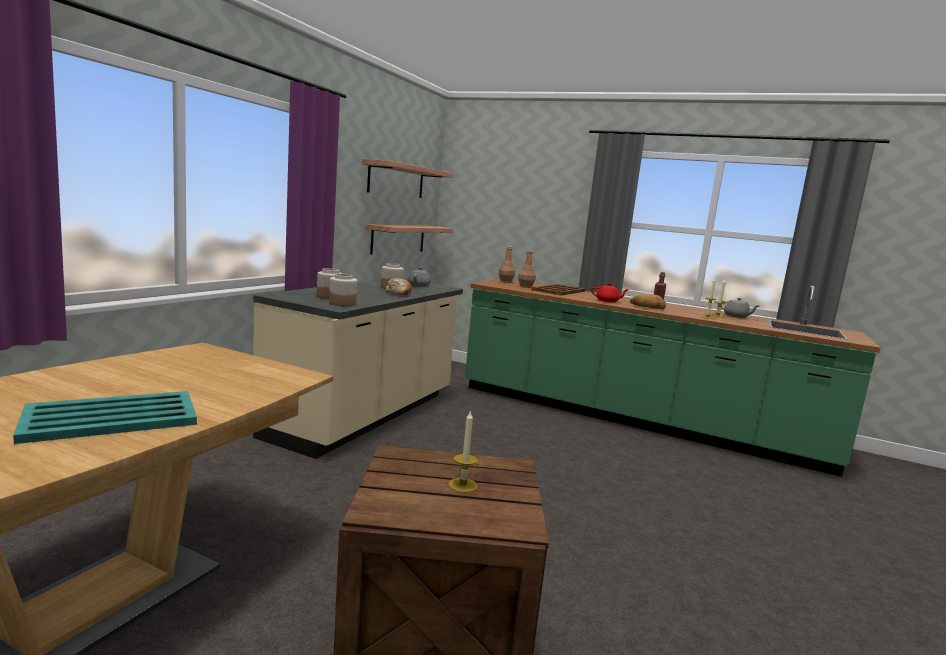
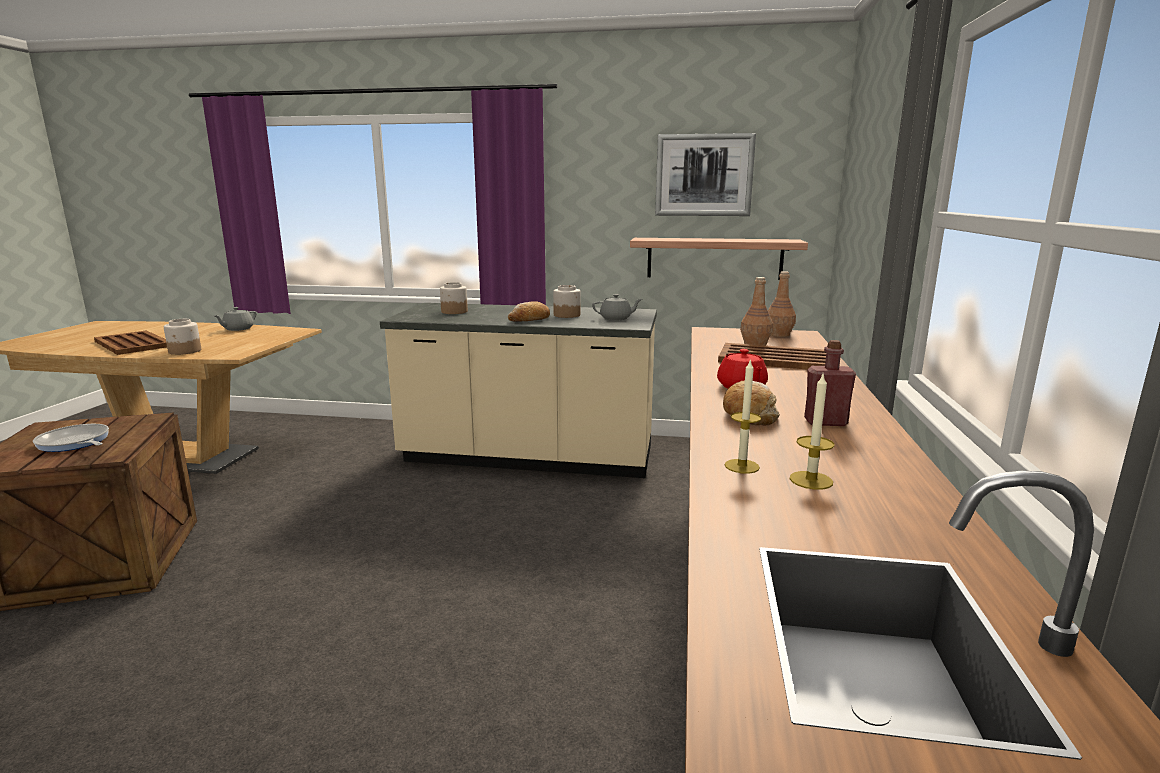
camera: 75 degrees right, 5 degrees up
(113, 418) = (133, 344): turquoise tray -> brown tray
(342, 303) = (423, 317): jar -> jar (185, 351)
(396, 180) = (704, 175): shelf -> picture
(463, 485) = (74, 443): candle -> frying pan
(736, 316) = (876, 507): grey teapot -> grey teapot (238, 329)

